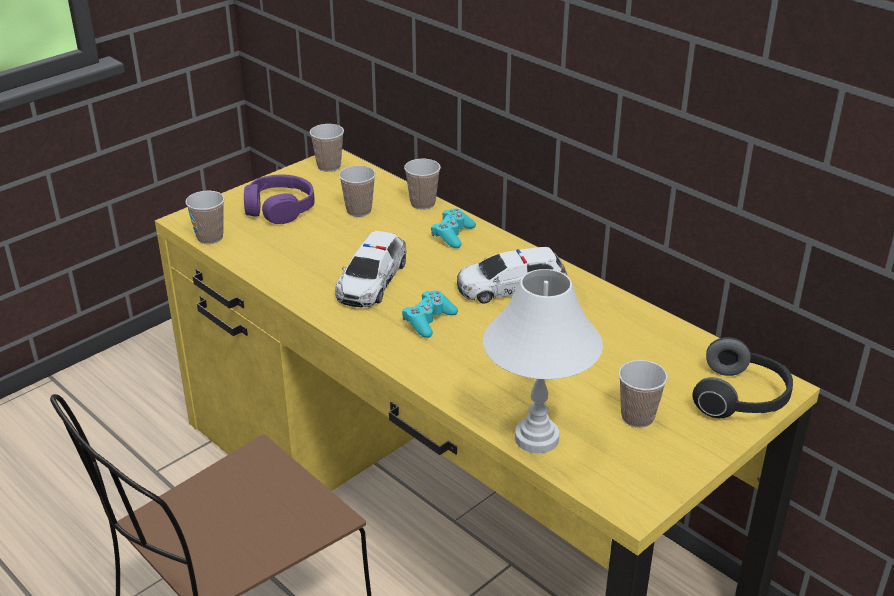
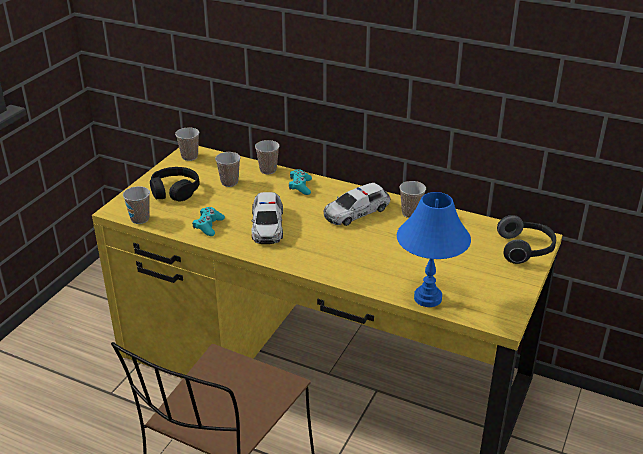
camera: 20 degrees left, 0 degrees up
(279, 209) = (175, 191): purple headphones -> black headphones
(429, 321) = (320, 243): turquoise game controller -> turquoise game controller (208, 226)
(537, 439) = (428, 298): white table lamp -> blue table lamp
(637, 417) = (476, 273): cup -> cup (410, 213)

